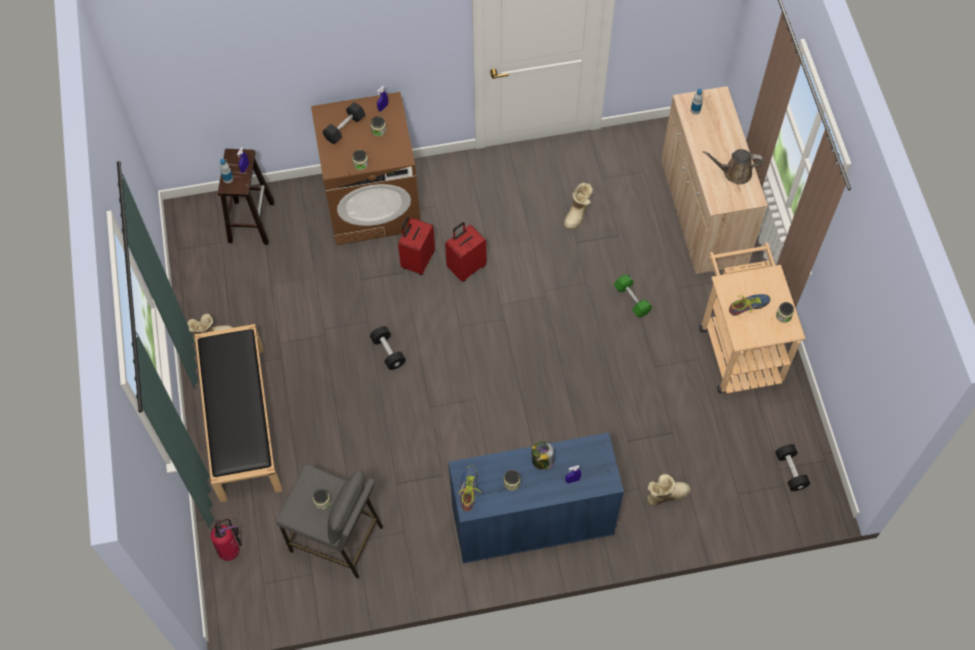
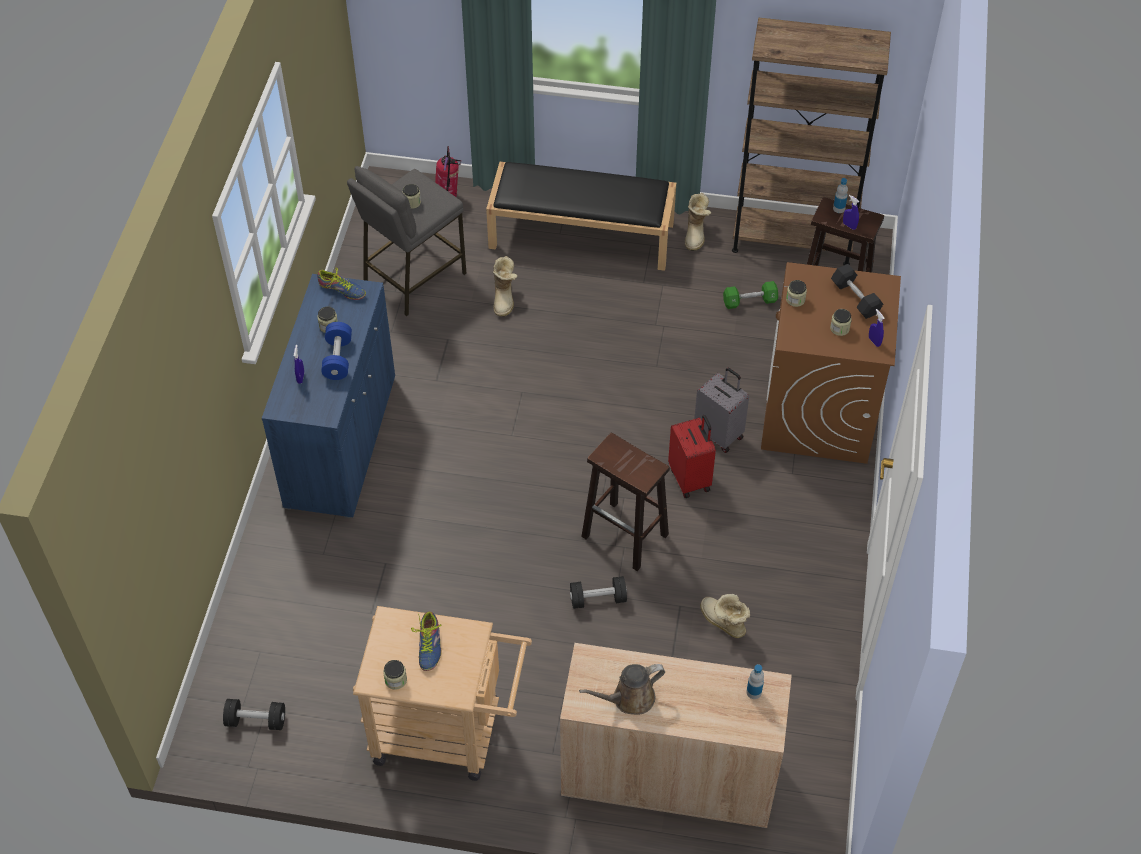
camera: 110 degrees right, 10 degrees down
(198, 265) = (792, 240): none -> brown bookcase
(388, 352) = (608, 374): black dumbbell -> black dumbbell (598, 599)
(417, 260) = (719, 434): red suitcase -> grey suitcase
(534, 292) = (626, 536): none -> brown stool
(542, 461) = (338, 359): jar -> blue dumbbell
(632, 299) = (570, 638): green dumbbell -> green dumbbell (749, 301)
(665, 494) = (301, 577): boot -> boot (505, 298)
(734, 172) = (629, 698): brown watering can -> brown watering can turned 135 degrees counterclockwise

